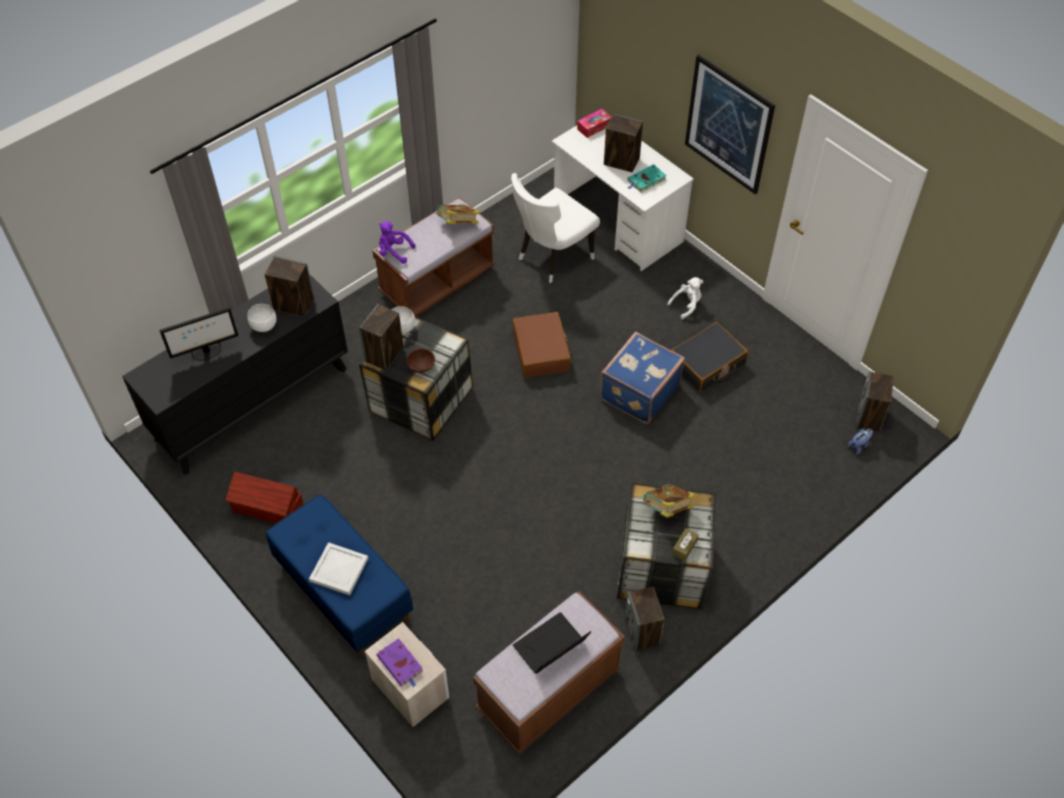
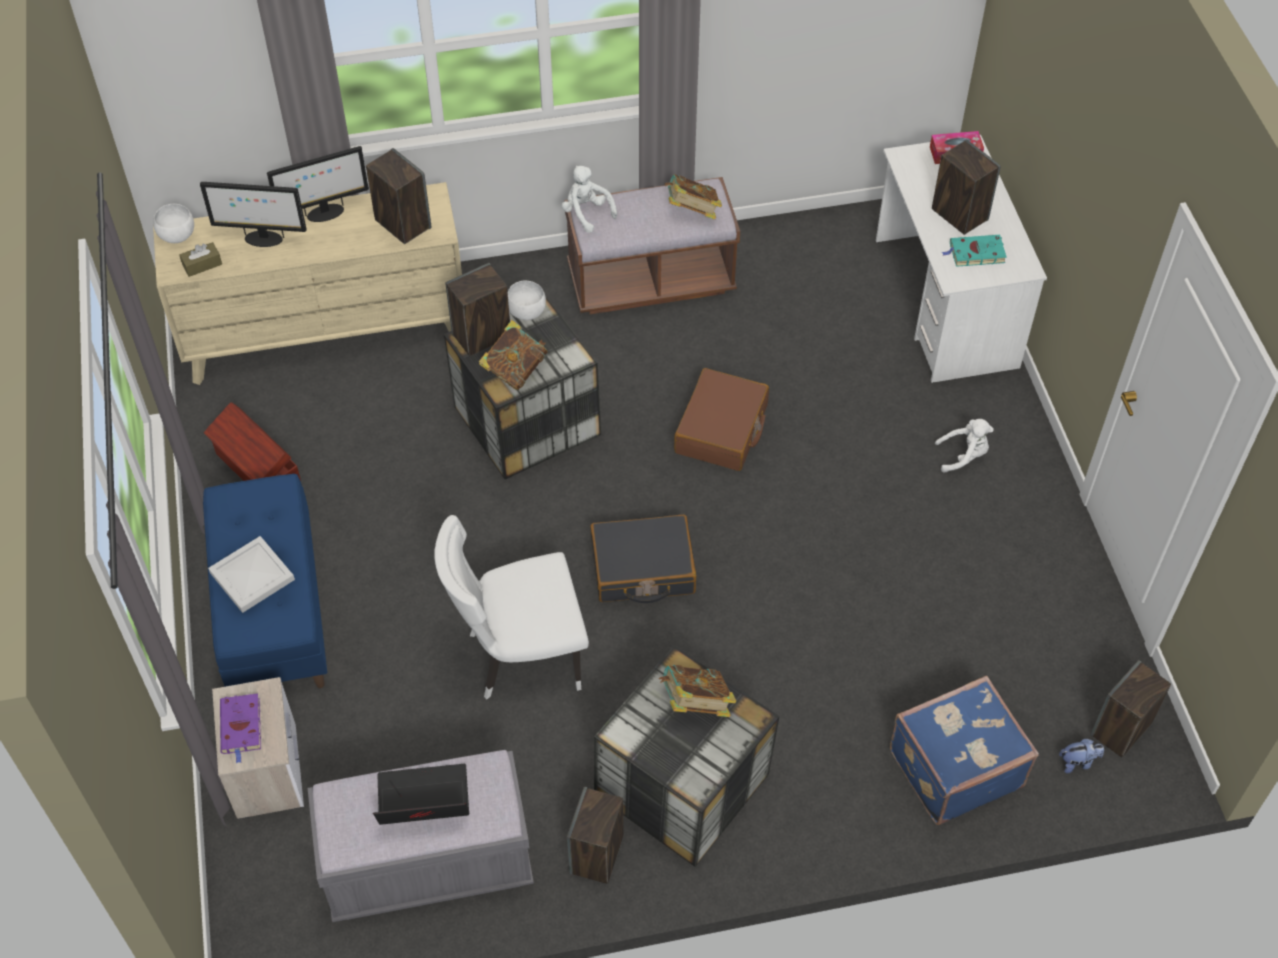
camera: 30 degrees right, 0 degrees up
(236, 320) = (325, 213): none -> monitor
(252, 403) = (327, 333): black dresser -> beige dresser
(263, 326) = (350, 234): white bowl -> white bowl (177, 235)
(394, 252) = (586, 213): purple plush toy -> white plush toy
(421, 366) = (515, 370): brown bowl -> book
(549, 690) = (428, 864): brown bench -> grey bench
(551, 258) = (821, 313): white chair -> white chair (519, 656)
(638, 391) = (814, 540): blue suitcase -> blue suitcase (953, 767)
(684, 547) = (683, 764): brown tissue box -> brown tissue box (202, 264)
(707, 364) = (935, 548): black suitcase -> black suitcase (642, 569)
(728, 125) = (1095, 212): picture -> none

